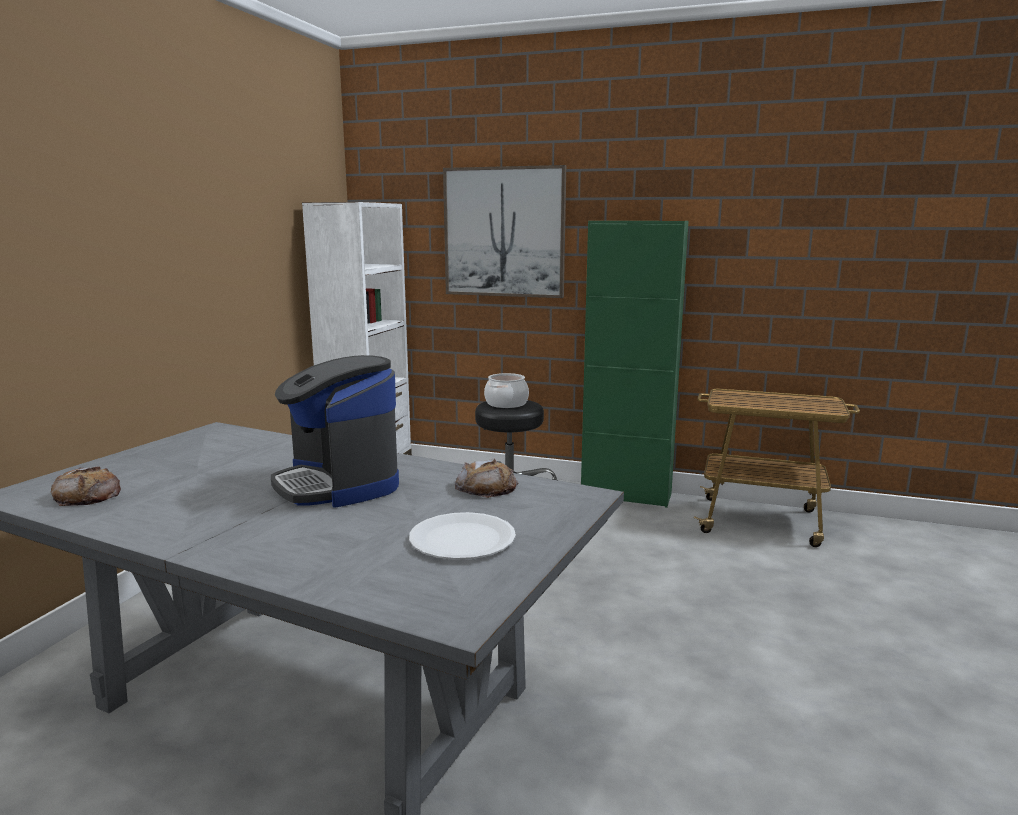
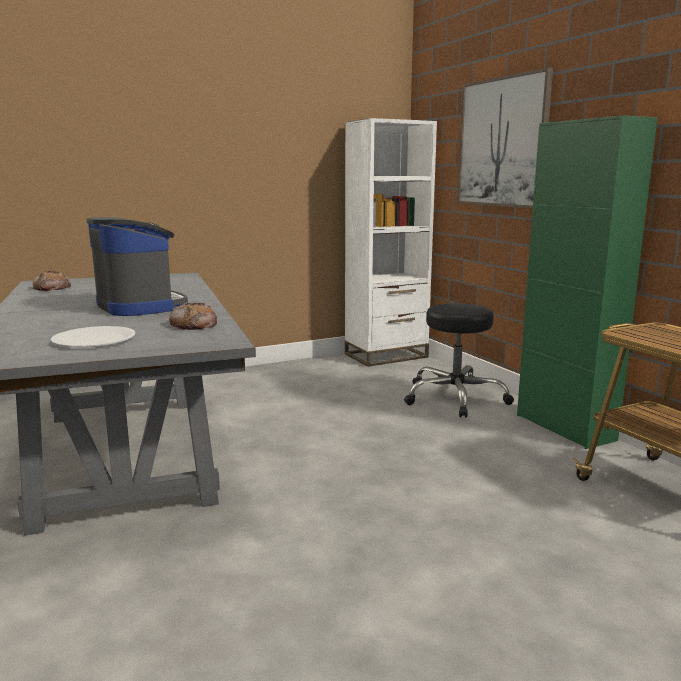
camera: 45 degrees right, 0 degrees up
(338, 484) = (140, 306): coffee machine -> coffee machine turned 135 degrees clockwise
(506, 403) = (461, 307): cooking pot -> none

